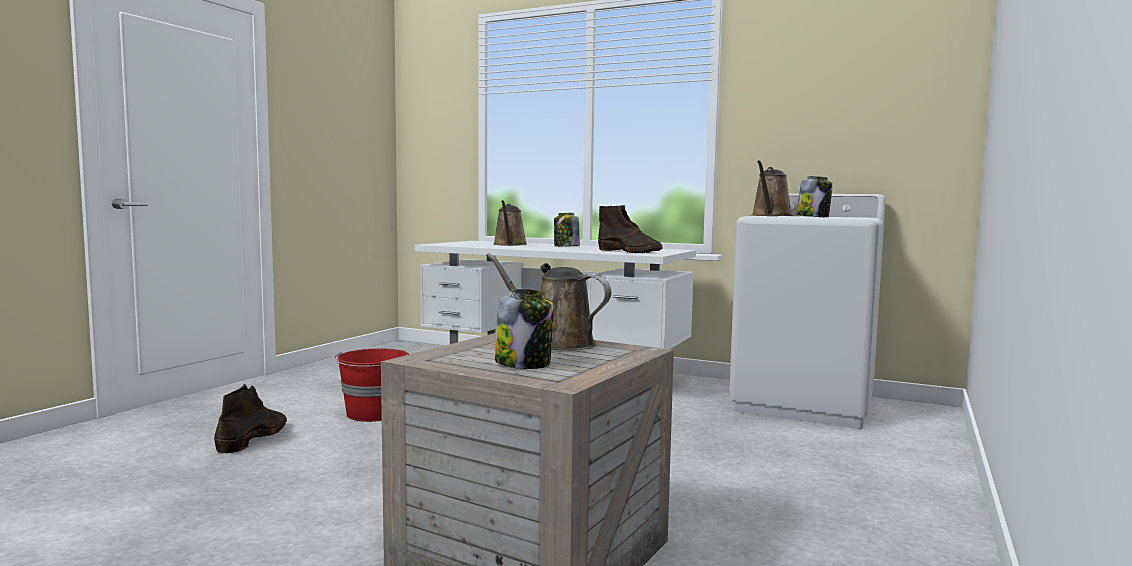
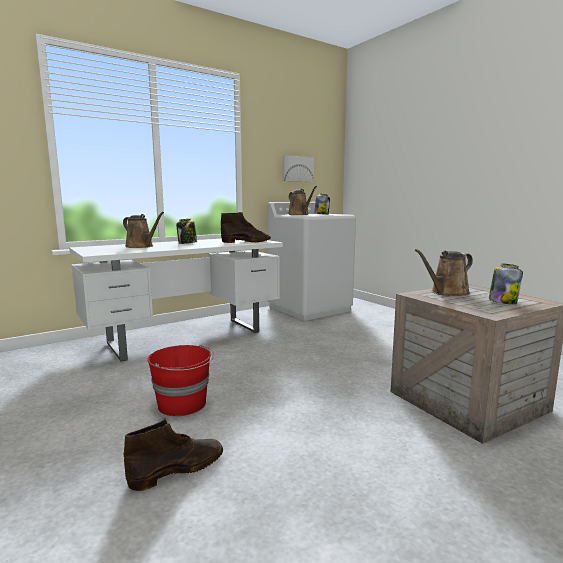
camera: 60 degrees left, 5 degrees up
(253, 438) = (178, 469): brown boot -> brown boot turned 105 degrees clockwise
(840, 130) = (297, 169): none -> picture

